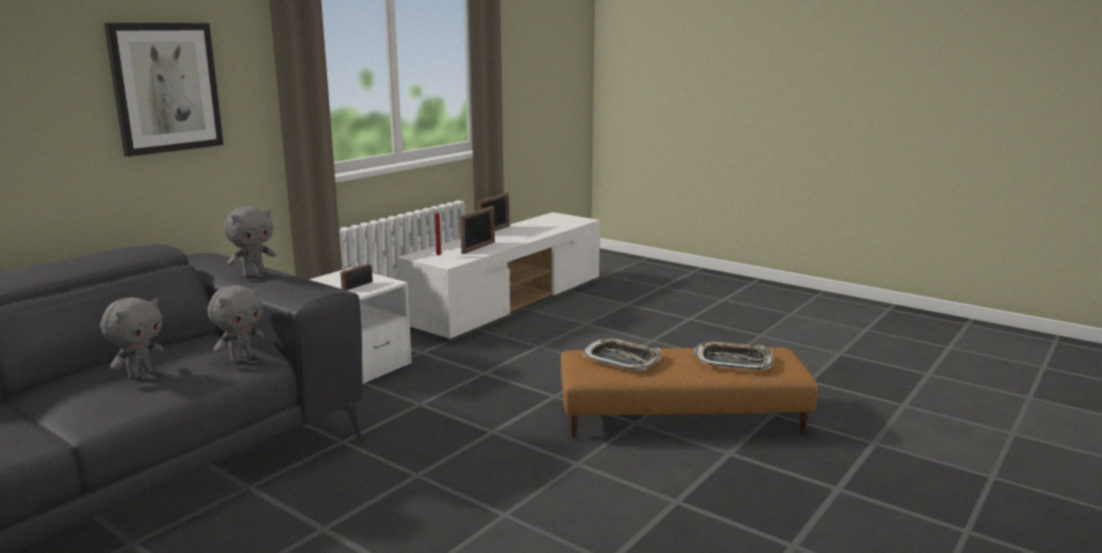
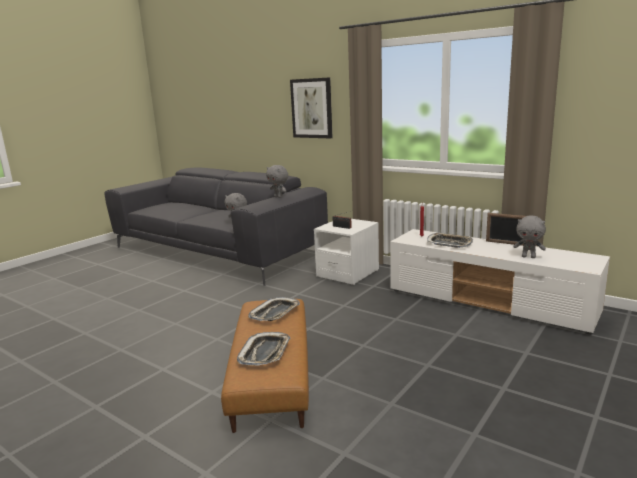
camera: 90 degrees right, 0 degrees up
(140, 375) = (223, 216): grey plush toy -> grey plush toy (528, 257)
(478, 248) = (449, 243): picture frame -> tray

